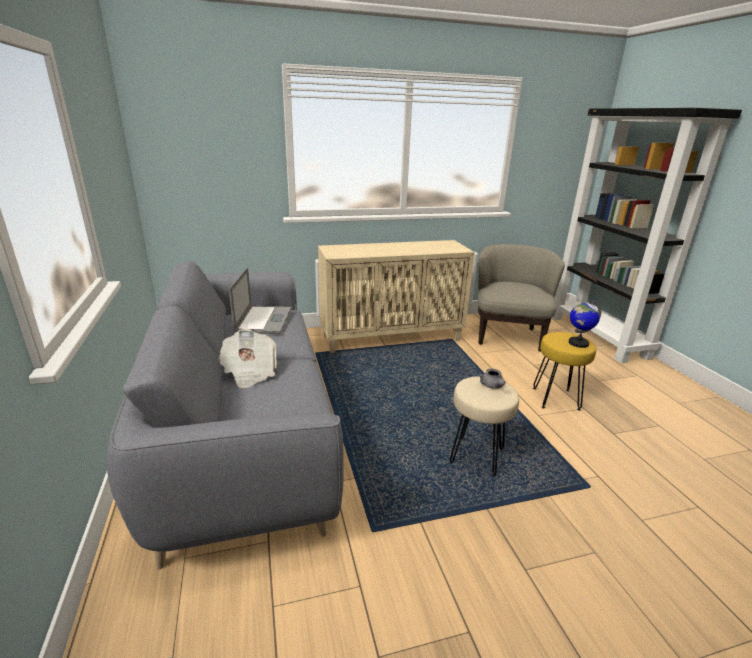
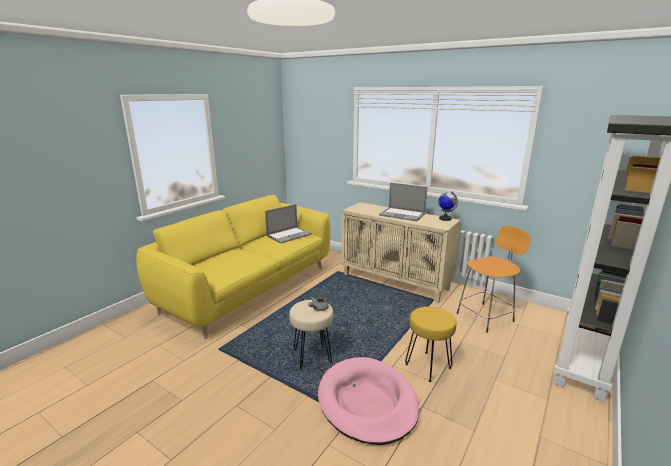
camera: 50 degrees right, 5 degrees down
(244, 431) = (249, 288): grey sofa -> yellow sofa
(249, 372) = (238, 252): newspaper -> none
(399, 248) = (402, 214): none -> laptop
(508, 335) = (486, 317): beige armchair -> orange stool
(578, 343) = (435, 320): globe -> globe (445, 218)
(587, 460) = (367, 402): none -> pink dog bed

